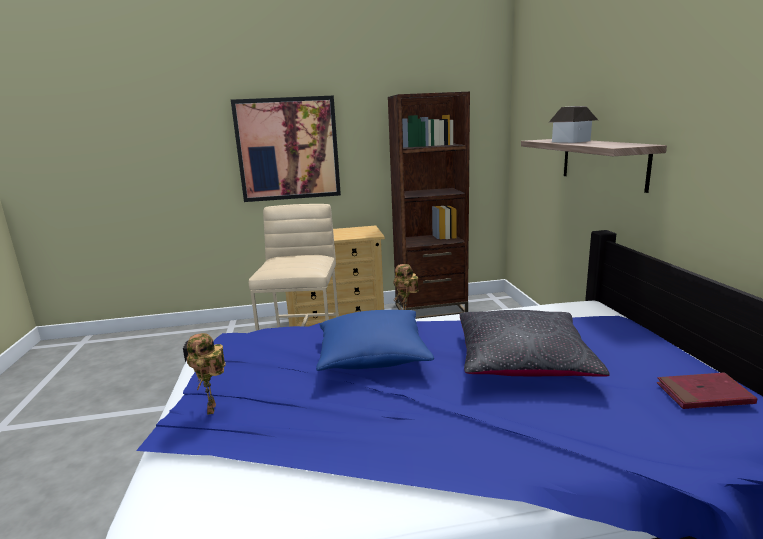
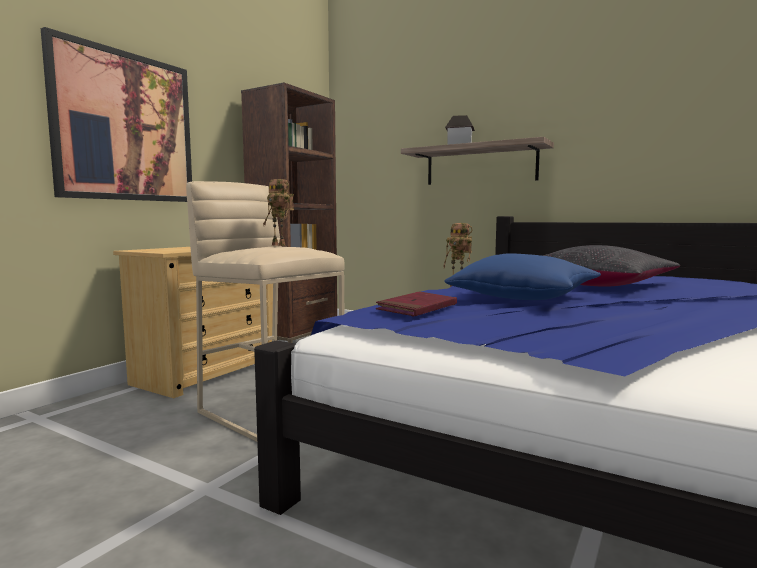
camera: 50 degrees left, 10 degrees down
(213, 409) = (560, 339): toy robot -> toy robot (280, 245)
(703, 394) = (692, 278): red book -> red book (417, 308)

